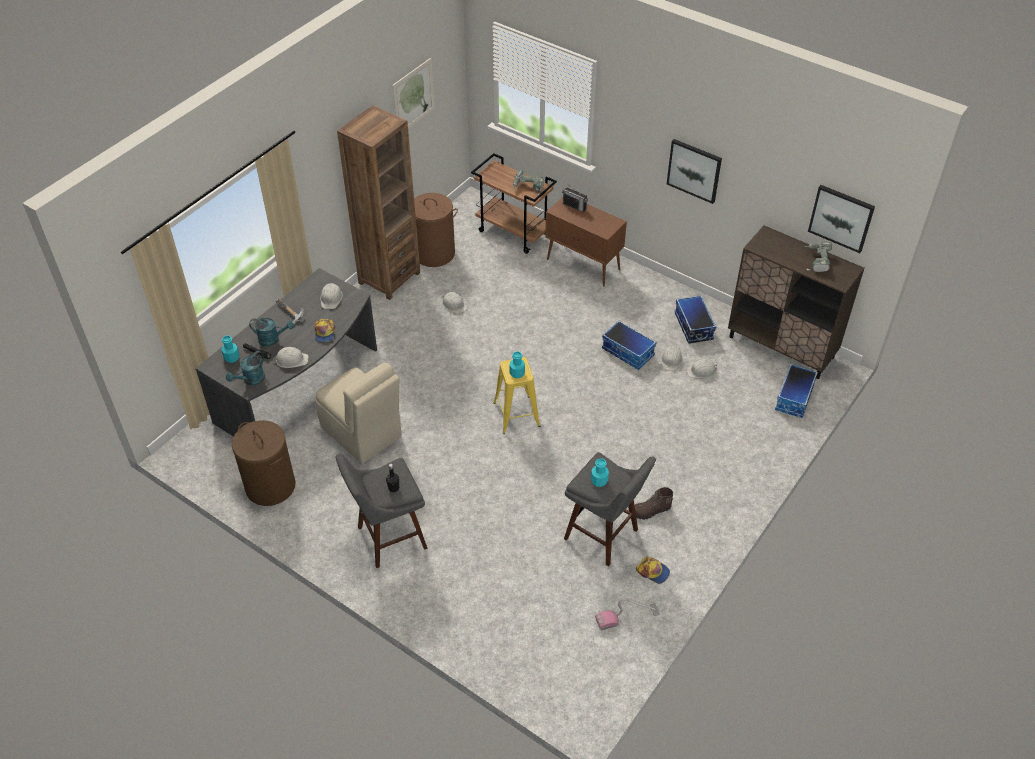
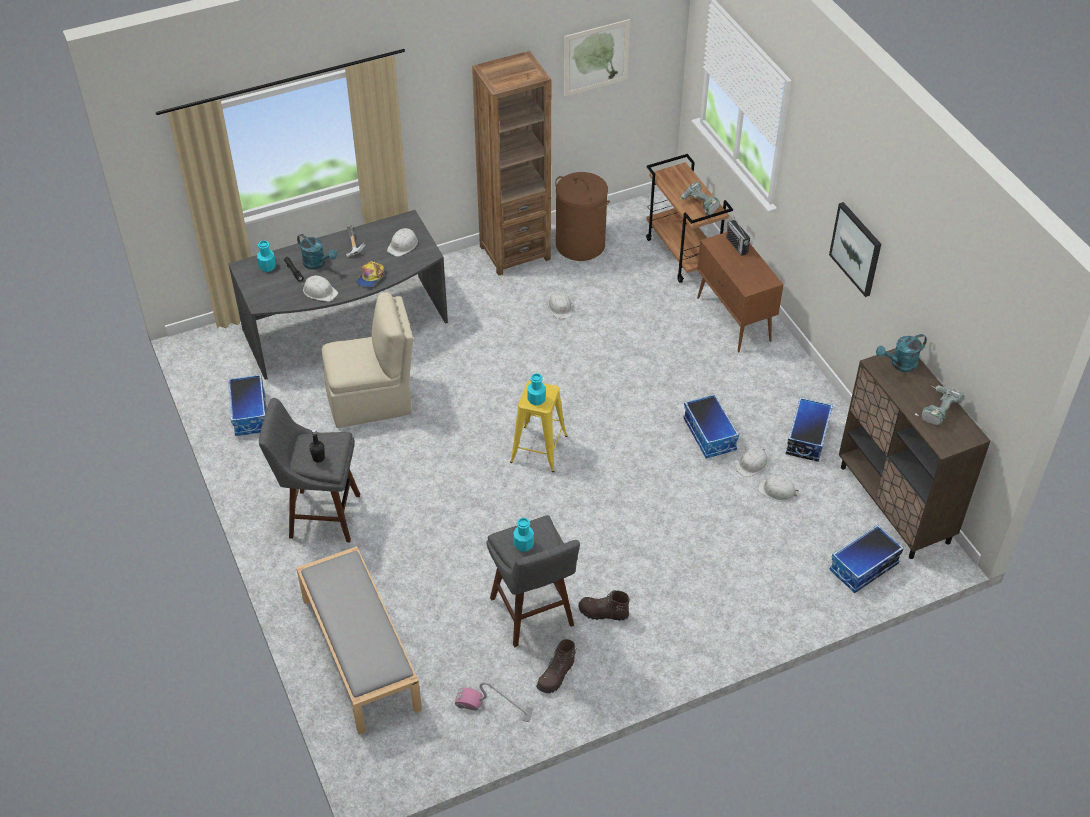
camera: 30 degrees right, 0 degrees up
(251, 380) = (268, 296): turquoise watering can -> turquoise watering can (899, 365)
(270, 486) = (250, 414): brown laundry basket -> storage box
(362, 433) = (372, 400): beige chair -> beige chair turned 90 degrees counterclockwise
(498, 627) = (359, 652): none -> grey bench
(653, 571) = (556, 675): cap -> brown boot
(841, 218) = (977, 367): picture -> none

